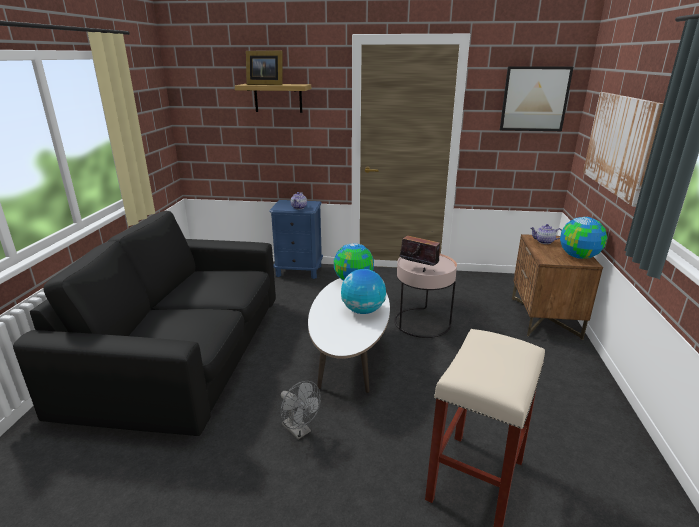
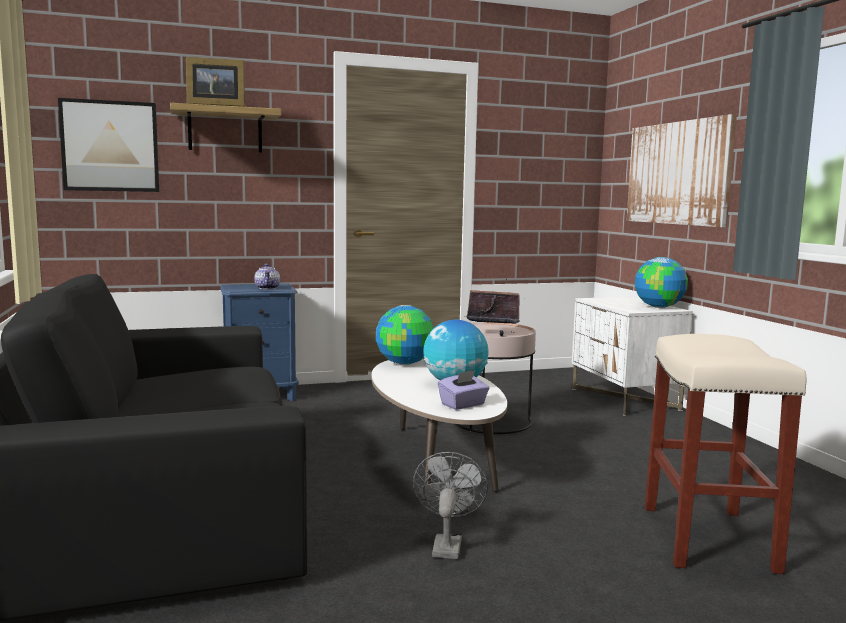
camera: 25 degrees left, 15 degrees down
(299, 431) = (447, 544): grey fan -> grey fan turned 105 degrees counterclockwise
(344, 337) = (463, 405): none -> purple tissue box
(534, 99) = (553, 143): picture -> picture (110, 146)
(544, 242) = (608, 301): teapot -> none
(545, 318) = (625, 399): brown nightstand -> white nightstand

